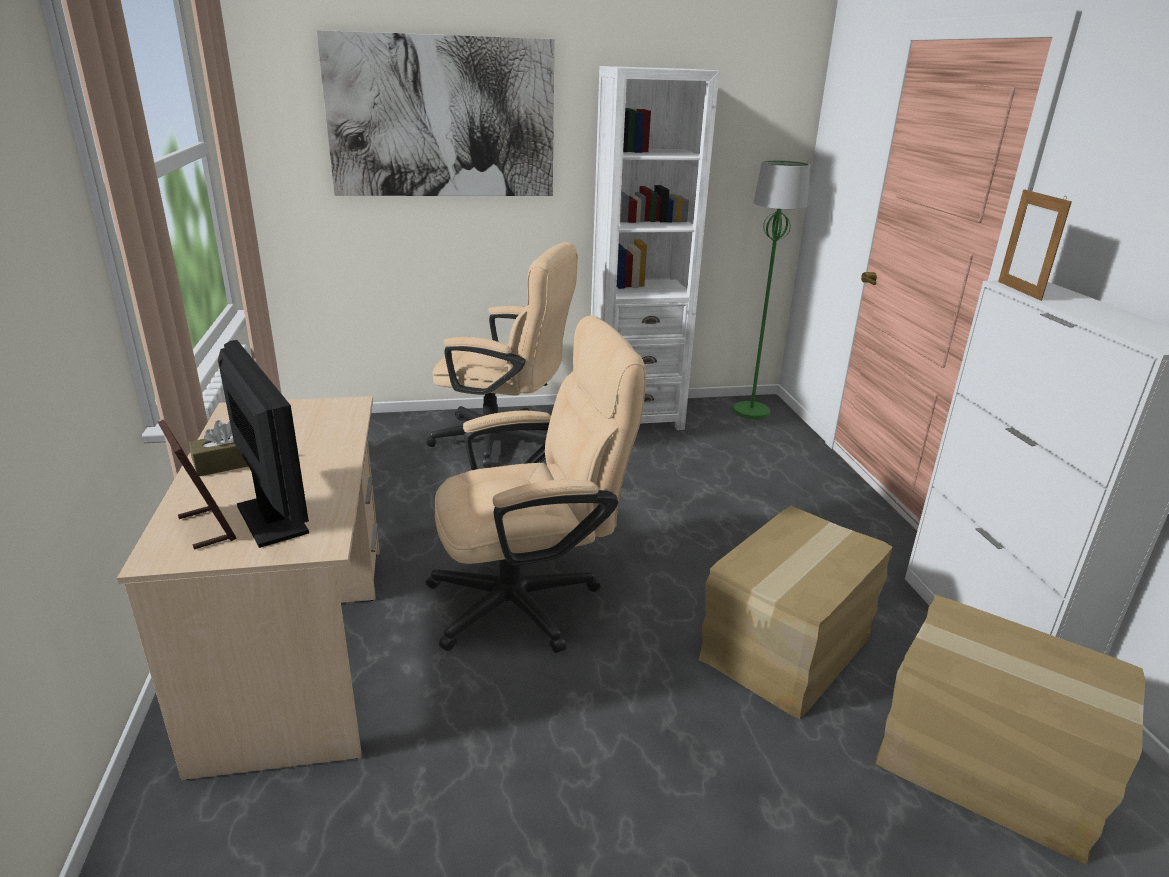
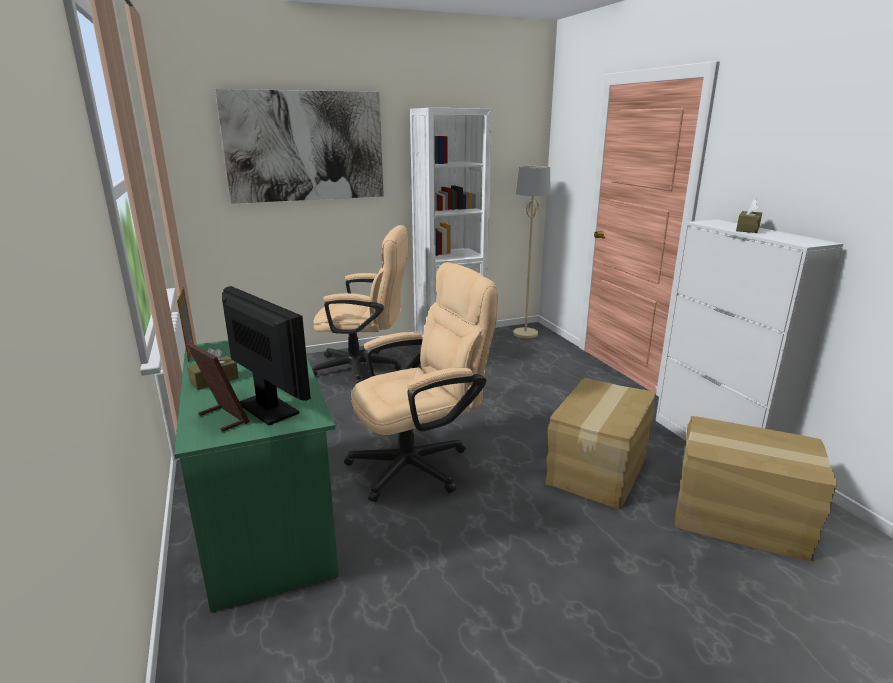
camera: 10 degrees left, 5 degrees down
(300, 645) = (266, 514): beige desk -> green desk
(751, 411) = (525, 333): green floor lamp -> beige floor lamp
(1019, 290) = (709, 225): picture frame -> picture frame (191, 353)
(1080, 305) = (747, 229): none -> brown tissue box

